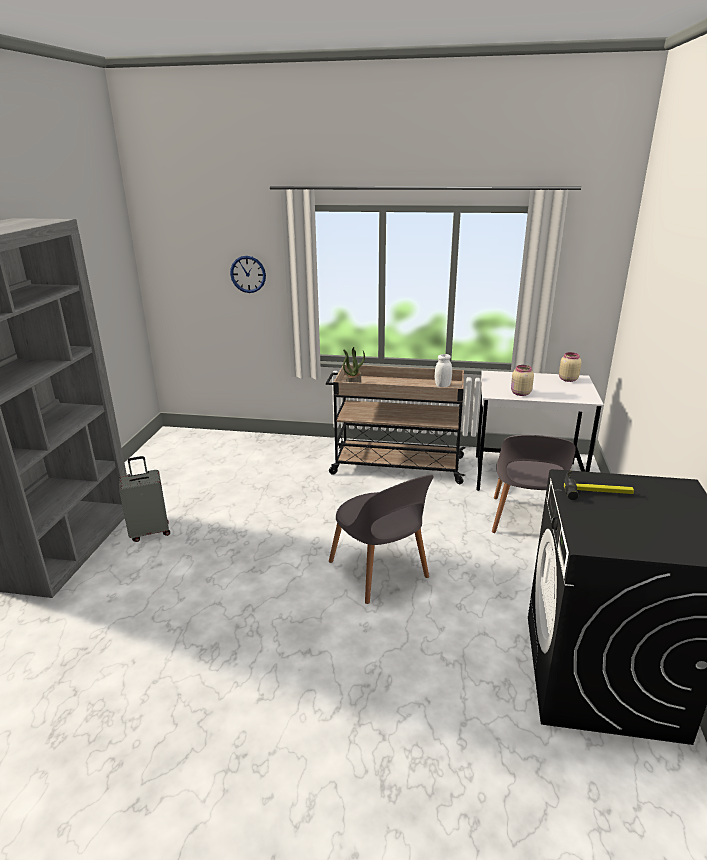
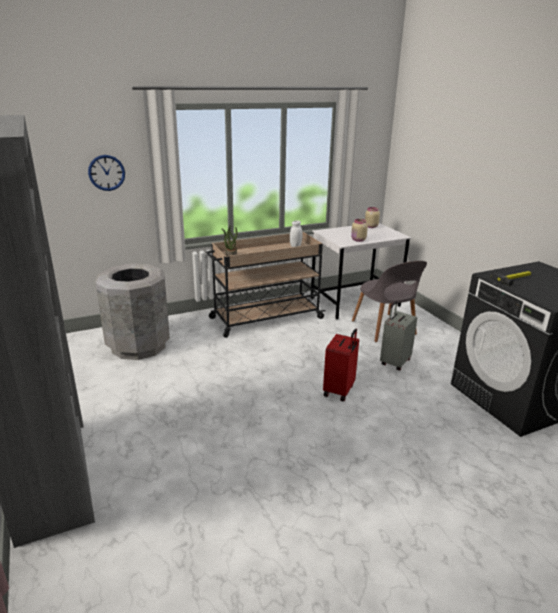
camera: 35 degrees left, 0 degrees up
(150, 532) = (122, 431): grey suitcase -> grey suitcase (394, 362)
(246, 458) = (138, 346): none -> grey trash can
(380, 572) = (339, 391): grey chair -> red suitcase

